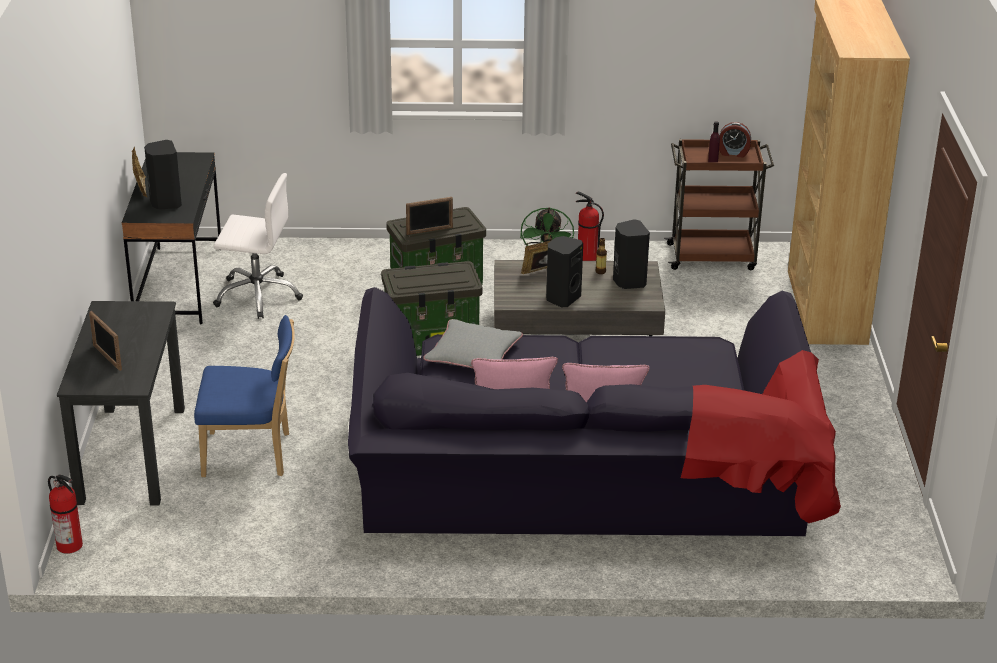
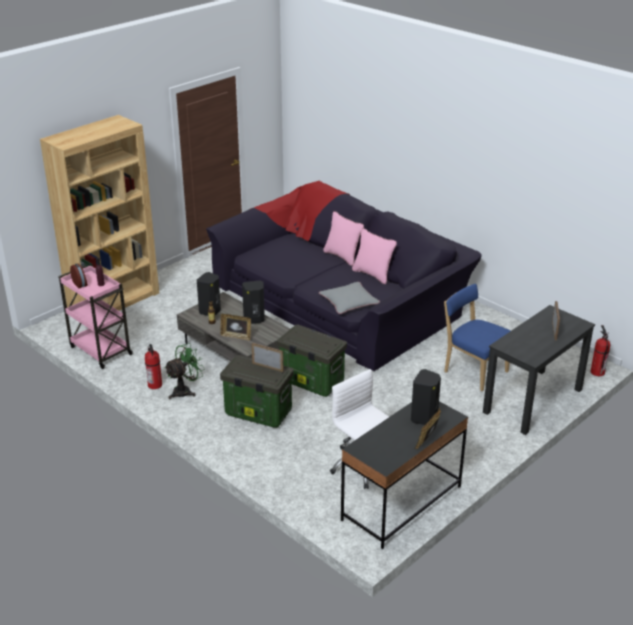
camera: 135 degrees left, 0 degrees up
(713, 257) = (100, 350): brown cart -> pink cart

